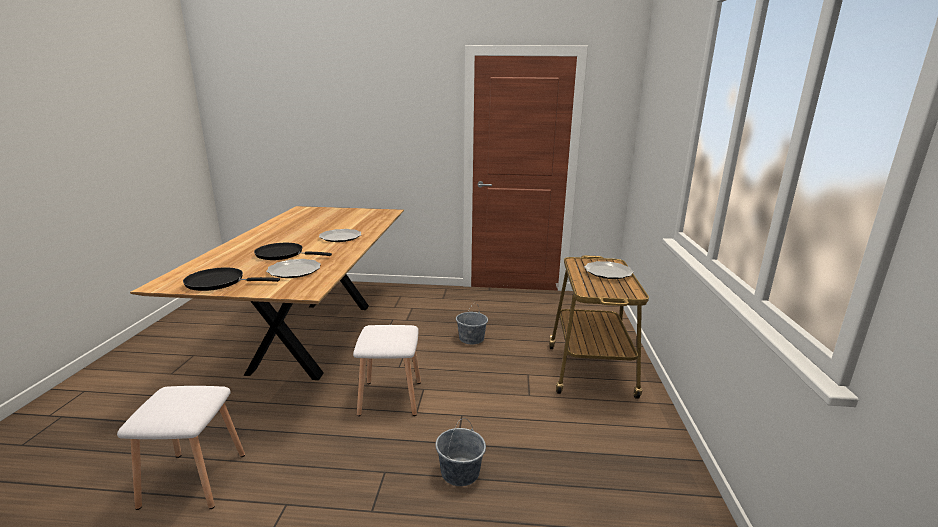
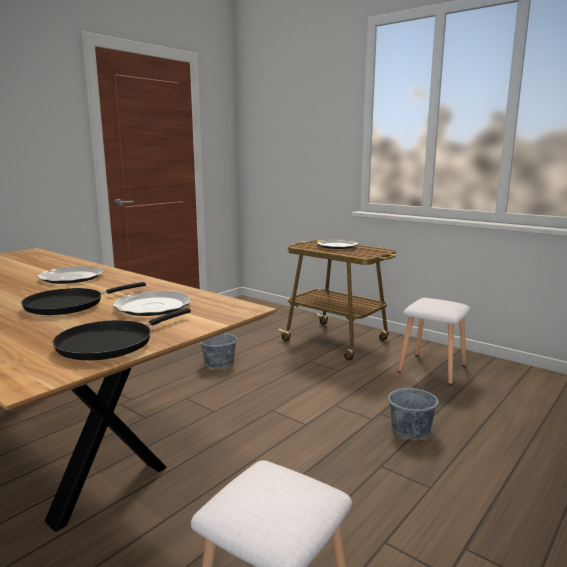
camera: 55 degrees left, 5 degrees down
(391, 398) = (267, 431): white stool -> white stool (433, 368)

